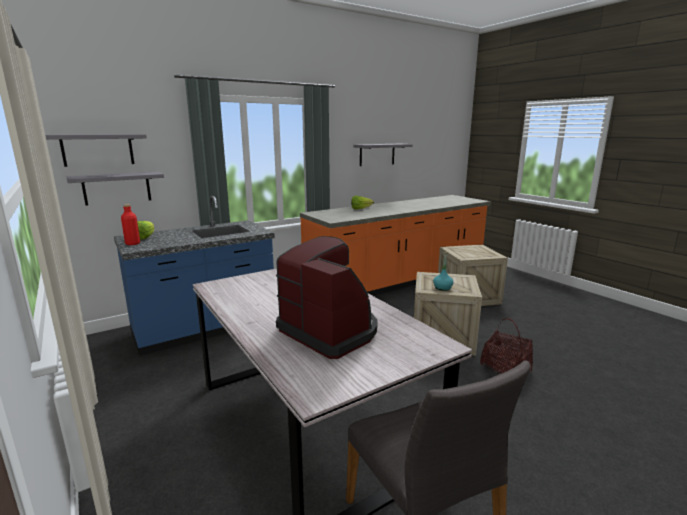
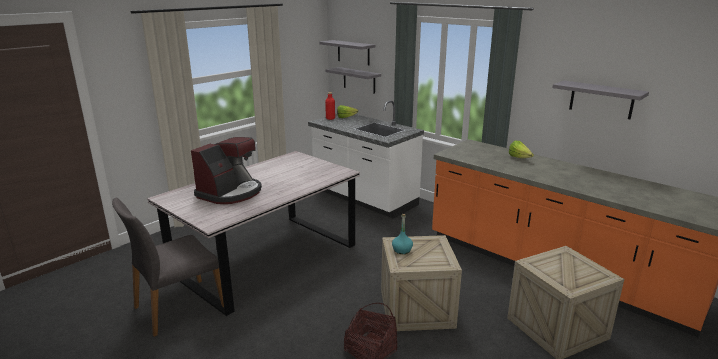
camera: 75 degrees right, 5 degrees up
(205, 329) = (364, 198): blue counter -> white counter

